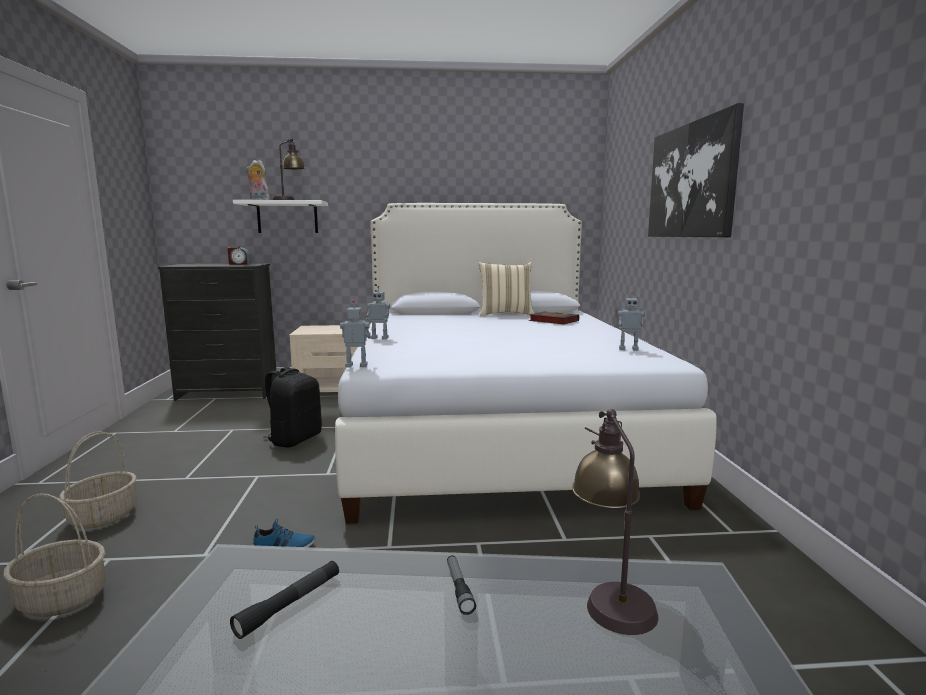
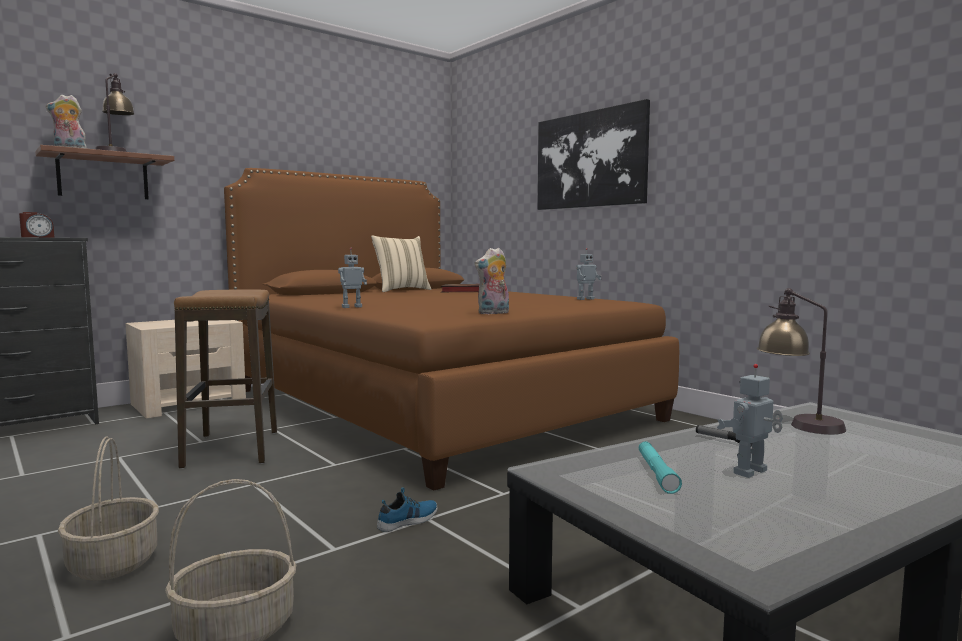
camera: 35 degrees left, 5 degrees down
(287, 217) = (103, 177): white shelf -> brown shelf
(290, 604) = (656, 473): black flashlight -> turquoise flashlight
(295, 439) = (232, 449): black backpack -> stool
(356, 366) = (416, 320): toy robot -> toy robot (752, 472)
(449, 364) = (493, 313): none -> plush toy
(493, 428) = (432, 404): white bed -> brown bed

